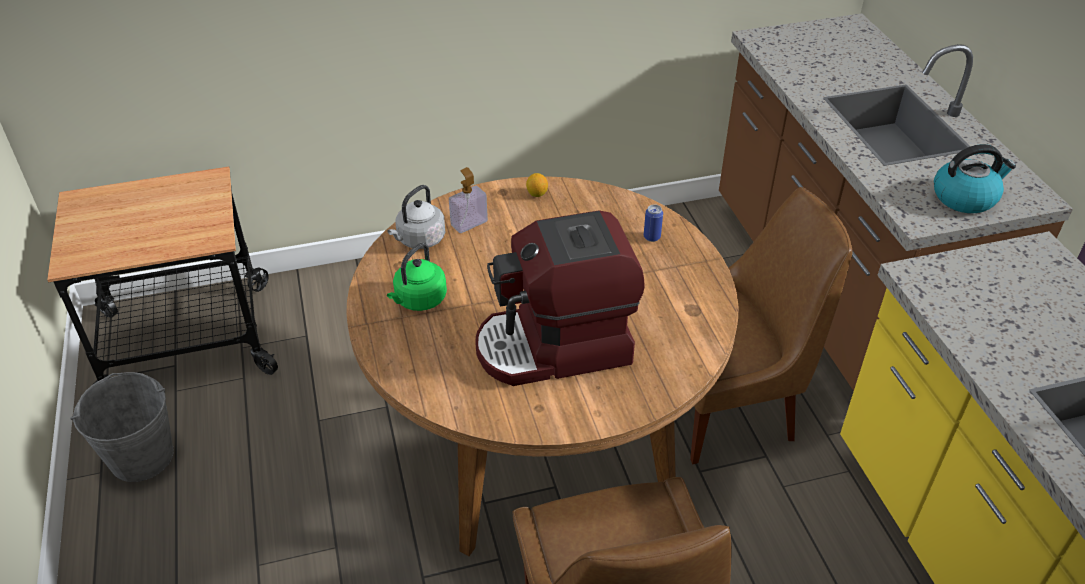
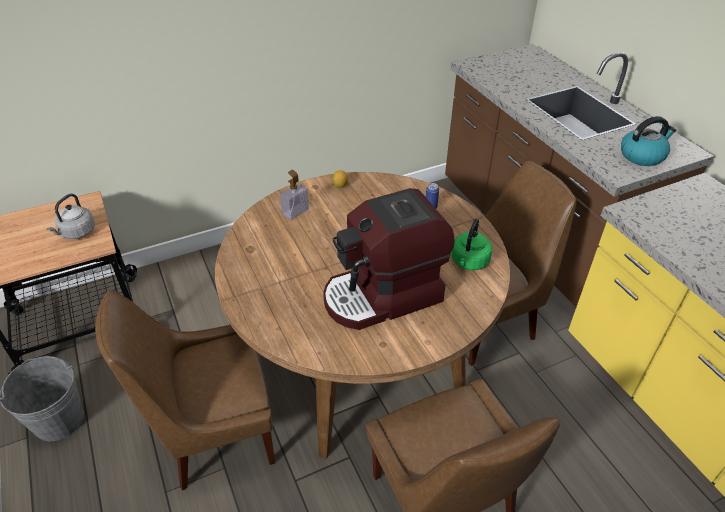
camera: 10 degrees left, 0 degrees up
(332, 503) = (215, 434): none -> brown chair
(419, 240) = (261, 228): grey kettle -> grey kettle (77, 233)
(419, 300) = (271, 273): green kettle -> green kettle (469, 262)

